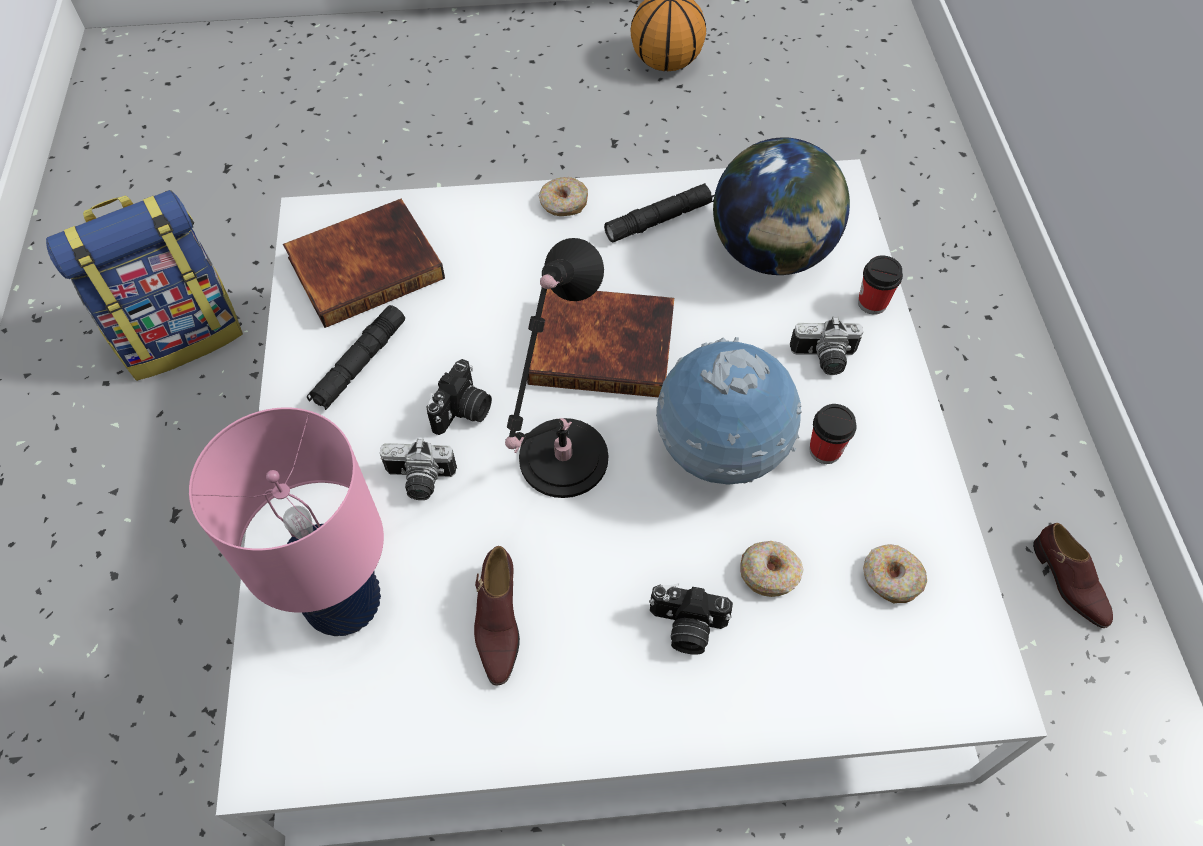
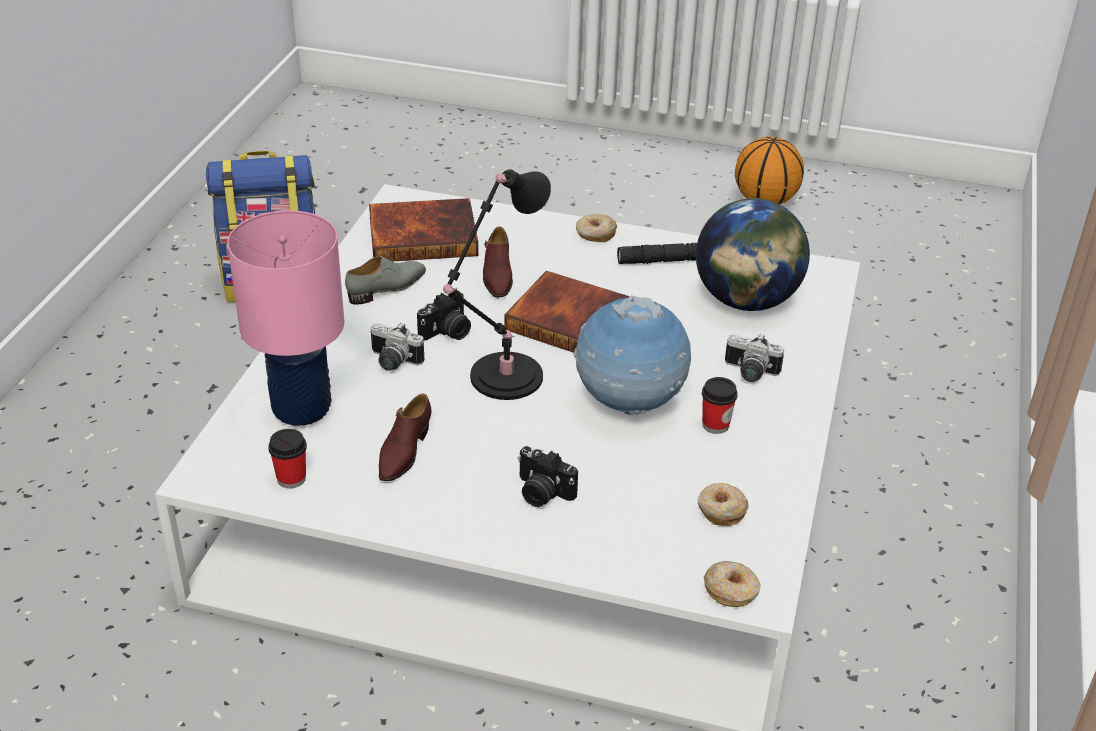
camera: 20 degrees right, 20 degrees down
(359, 364) = (387, 288): black flashlight -> grey shoe
(769, 573) = (625, 481): donut -> donut (731, 590)
(872, 303) = (812, 350): cup -> cup (291, 478)
(1068, 583) = (933, 639): brown shoe -> brown shoe (497, 276)

